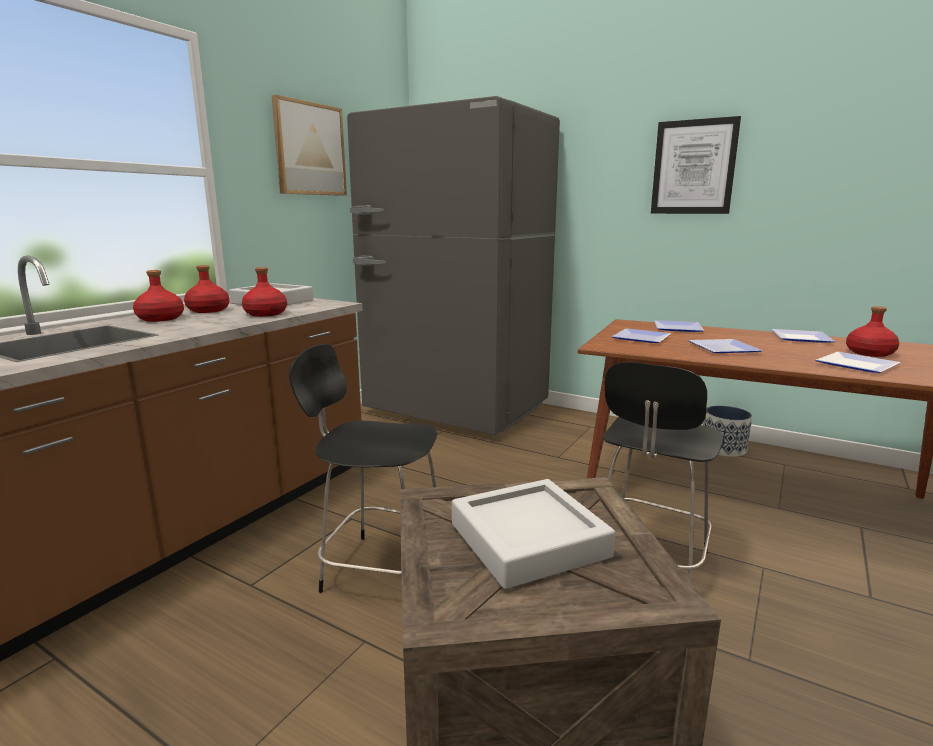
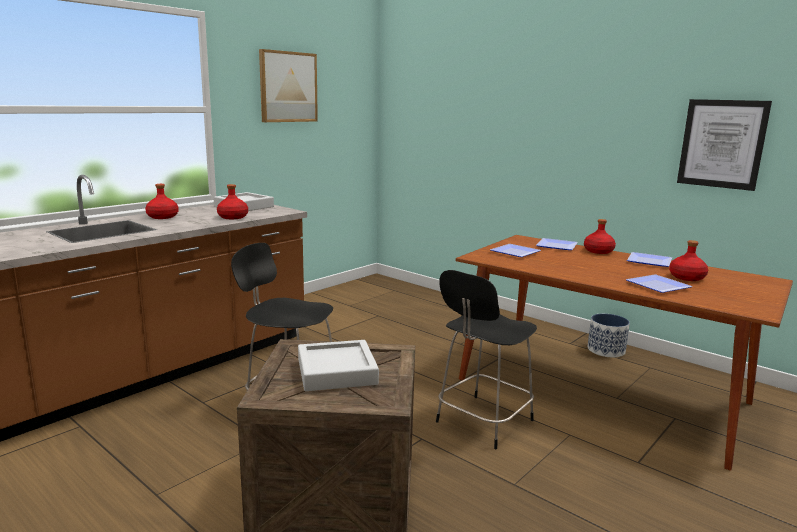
camera: 10 degrees right, 0 degrees up
(209, 310) = (197, 212): red bottle -> red bottle (598, 251)
(456, 410) = (397, 300): grey fridge -> none
(693, 167) = (593, 111): picture -> picture (722, 144)
(722, 349) = (568, 266): plate -> none

